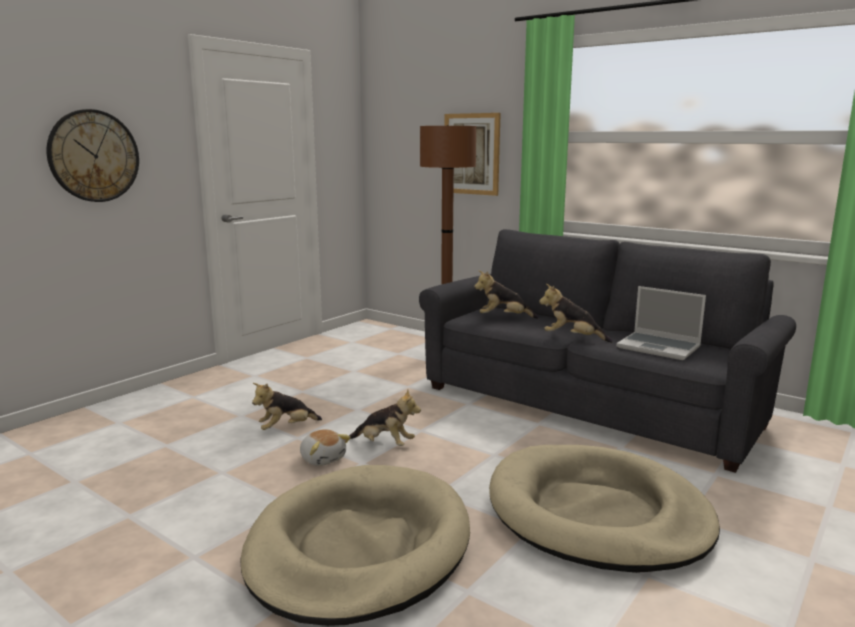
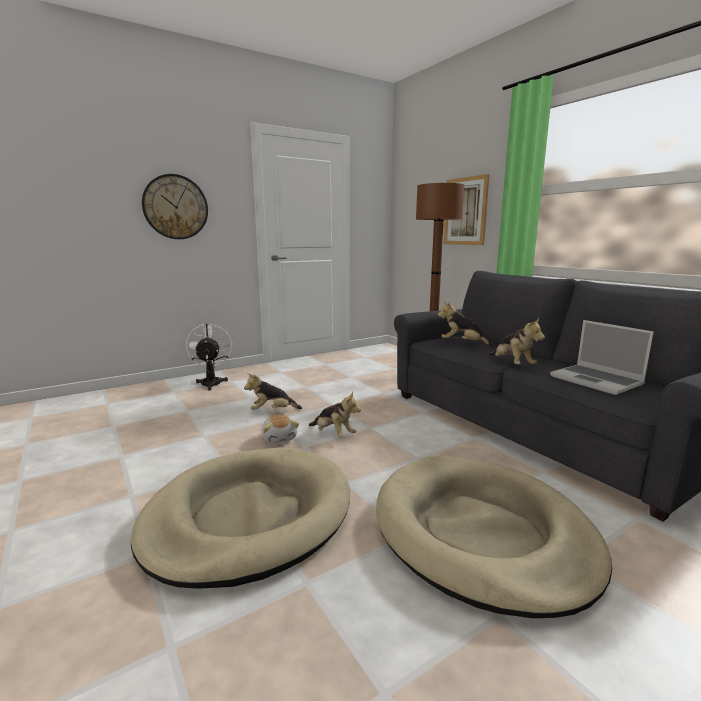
camera: 20 degrees right, 0 degrees up
(165, 402) = (211, 382): none -> white fan
(572, 338) = (512, 364): plush toy -> plush toy turned 150 degrees counterclockwise

